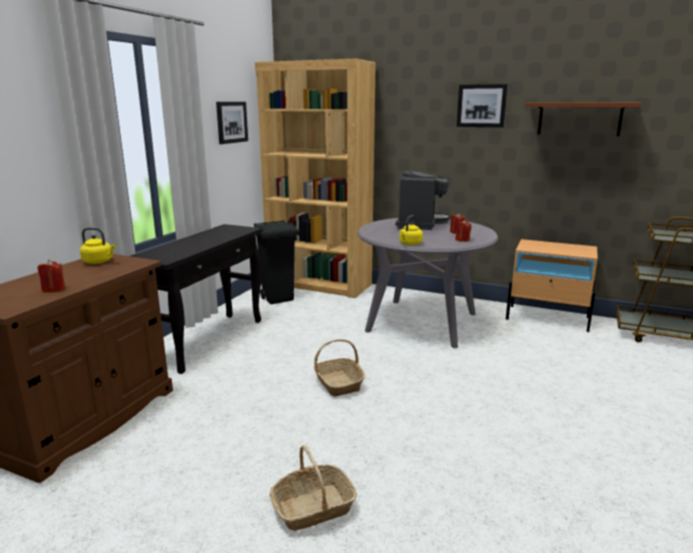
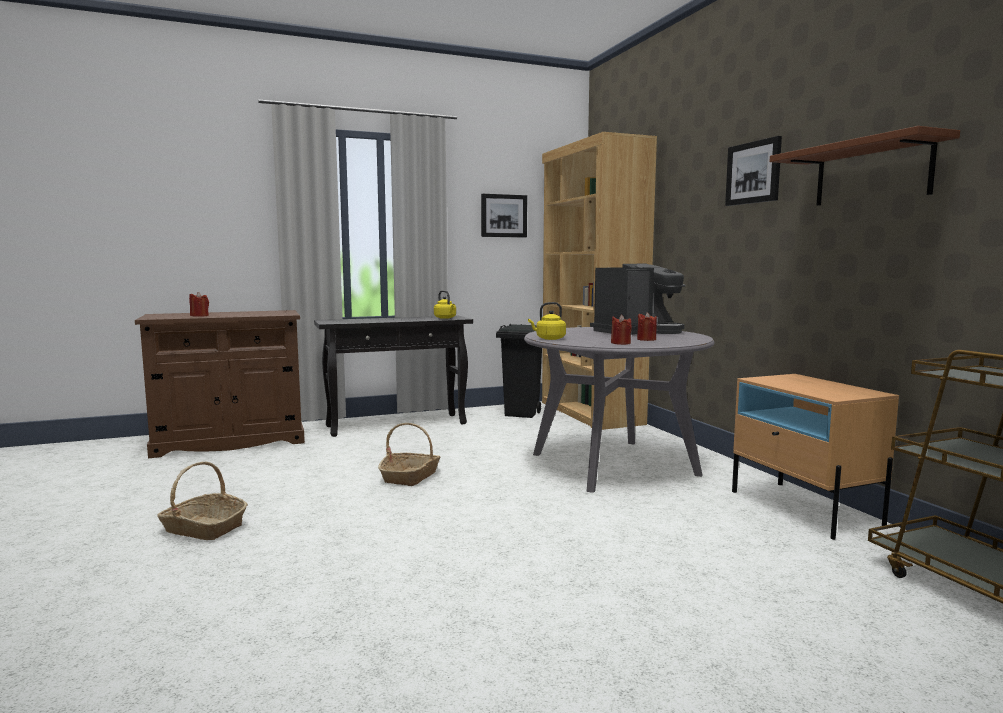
camera: 45 degrees right, 10 degrees down
(99, 262) = (271, 312): yellow kettle -> yellow kettle (445, 318)

